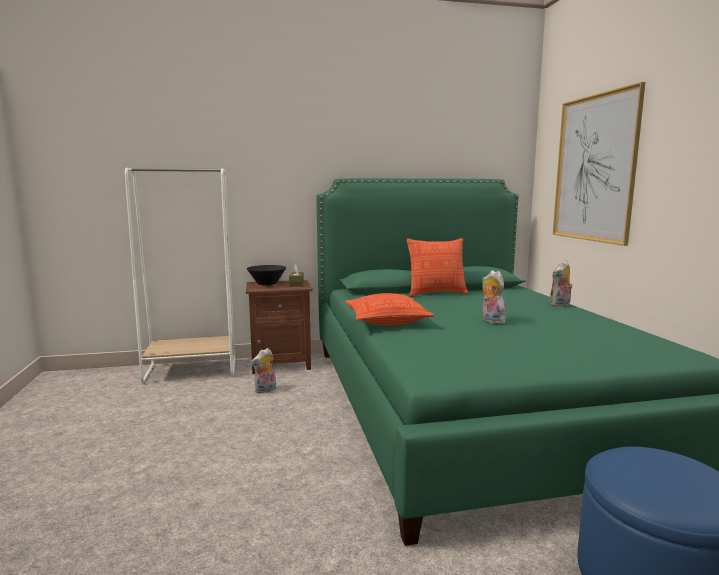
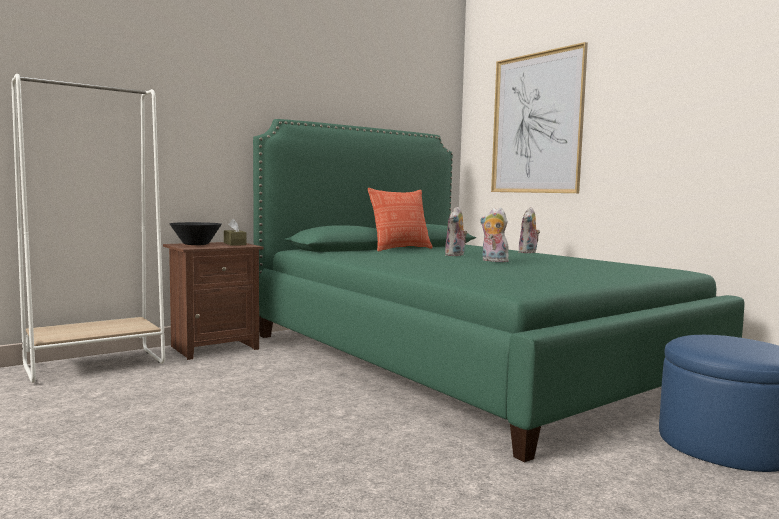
camera: 25 degrees left, 5 degrees down
(265, 390) = (225, 372): plush toy -> plush toy (455, 255)
(387, 321) = (395, 265): orange pillow -> none

